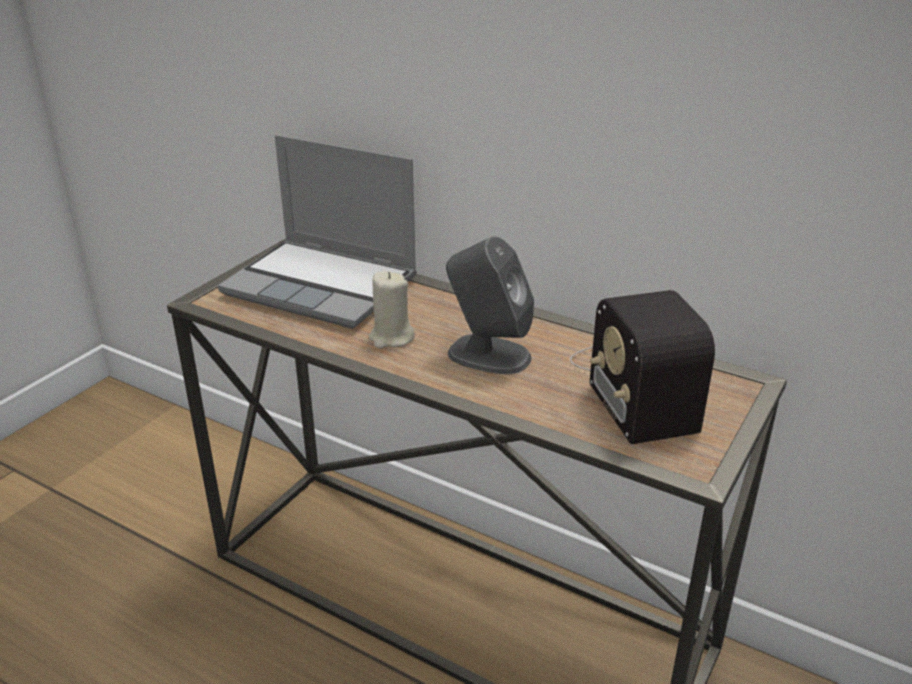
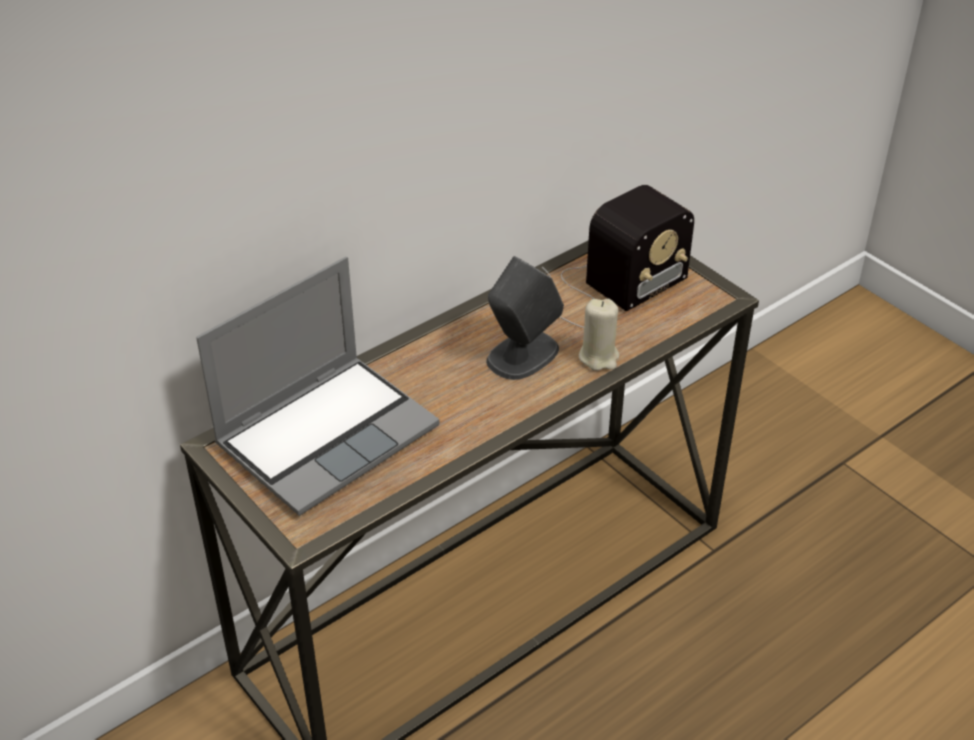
camera: 70 degrees left, 10 degrees up
(391, 338) = (460, 408): beige candle -> beige candle (599, 357)
(634, 384) = (608, 290): radio -> radio turned 45 degrees counterclockwise

